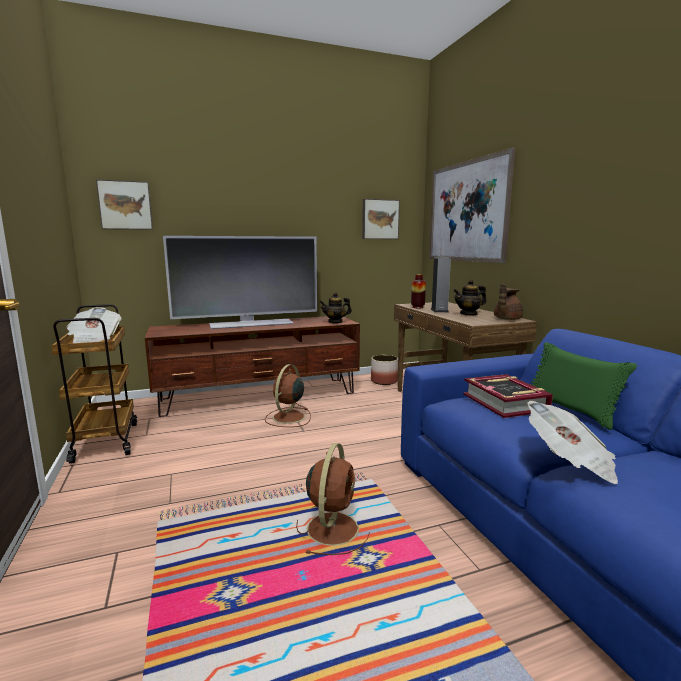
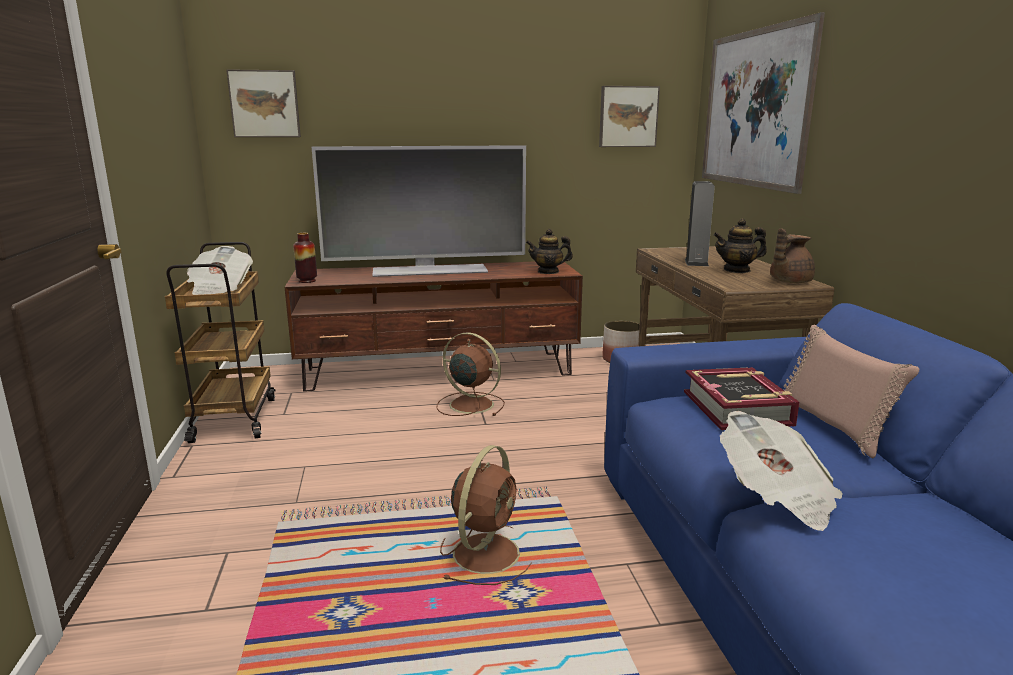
camera: 10 degrees right, 5 degrees up
(288, 418) = (469, 404): brown fan -> brown fan turned 90 degrees clockwise
(417, 307) = (667, 255): vase -> vase (307, 281)
(571, 411) = (833, 426): green pillow -> beige pillow

